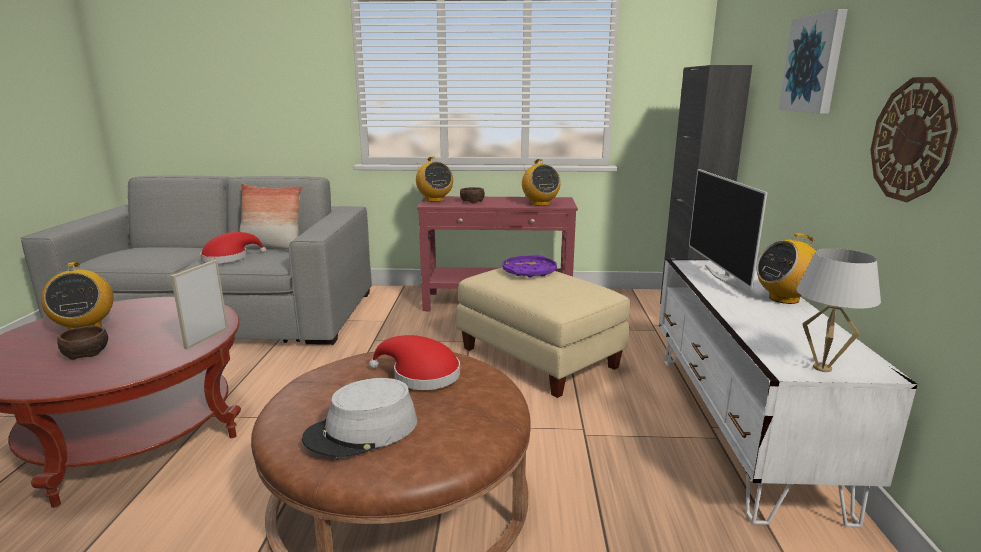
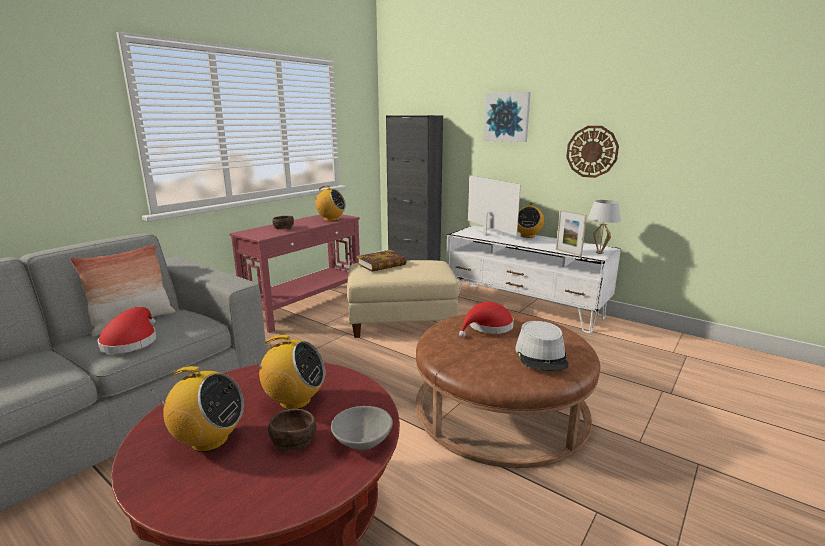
camera: 55 degrees left, 0 degrees up
(88, 378) = (362, 441): none -> grey bowl
(207, 338) = (343, 378): picture frame -> picture frame (568, 252)
(434, 200) = (251, 233): radio -> radio (294, 401)
(529, 271) = (381, 264): purple tray -> book
(721, 276) = (487, 234): television -> television turned 150 degrees counterclockwise

